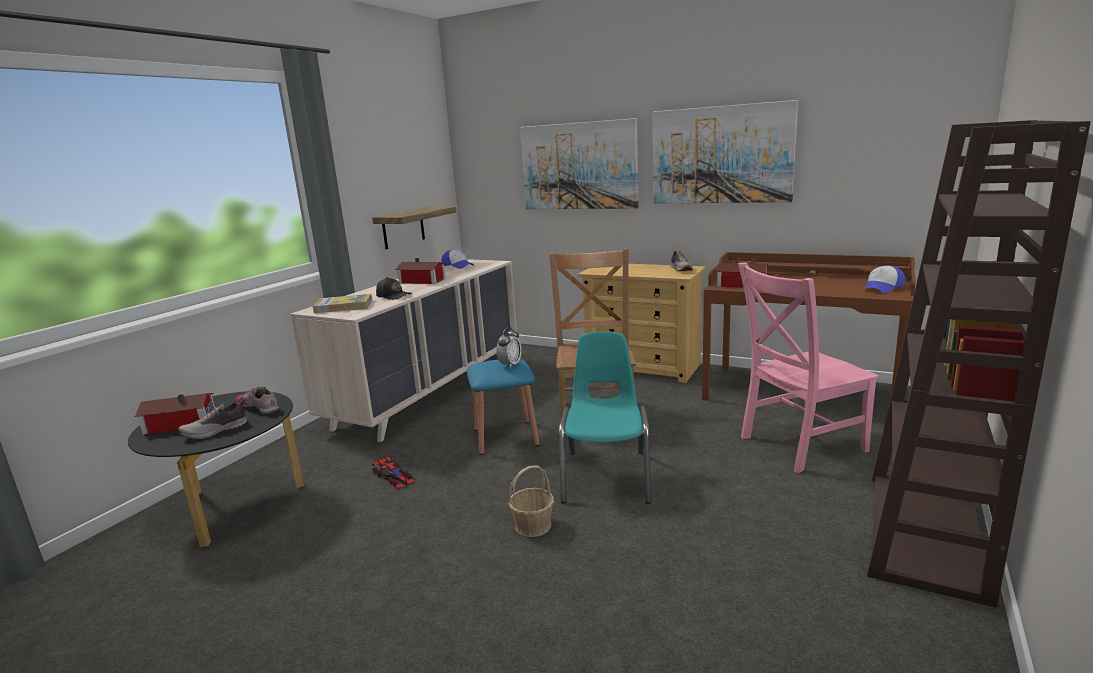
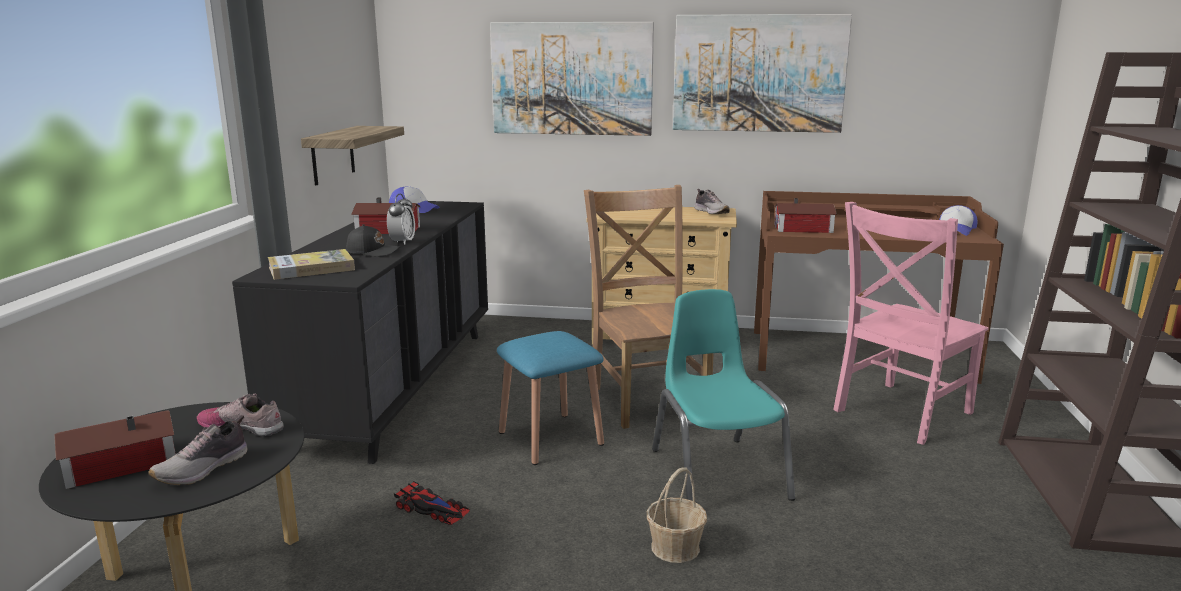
camera: 20 degrees left, 0 degrees up
(430, 391) = (395, 386): beige dresser -> black dresser
(510, 365) = (565, 340): alarm clock -> alarm clock (402, 242)

